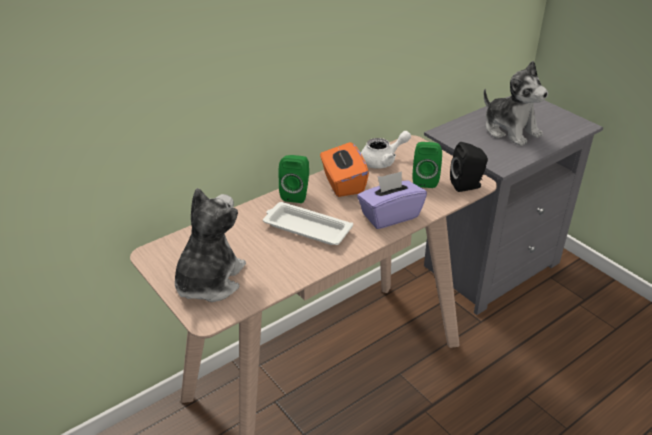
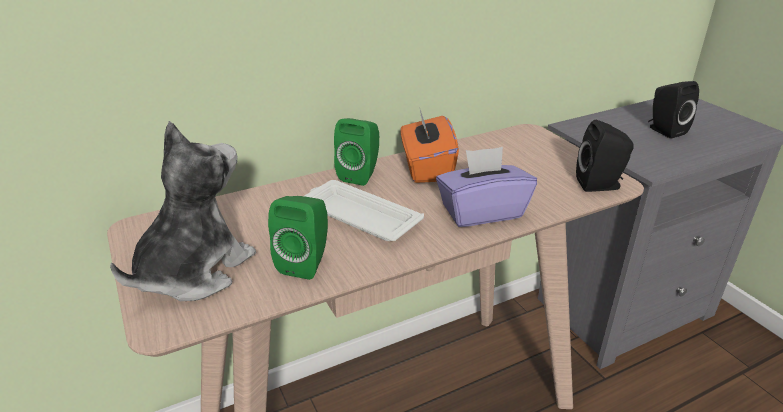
camera: 10 degrees right, 5 degrees down
(383, 161) = (487, 148): white teapot -> none
(425, 180) = (540, 173): green speaker -> green speaker (306, 262)
(510, 130) = (664, 130): plush toy -> black speaker

